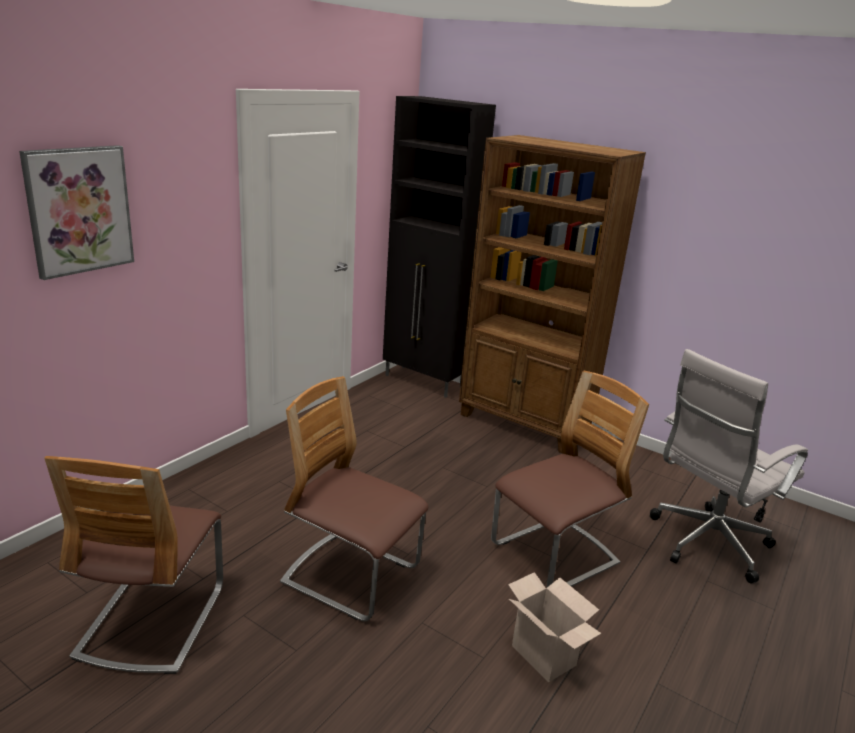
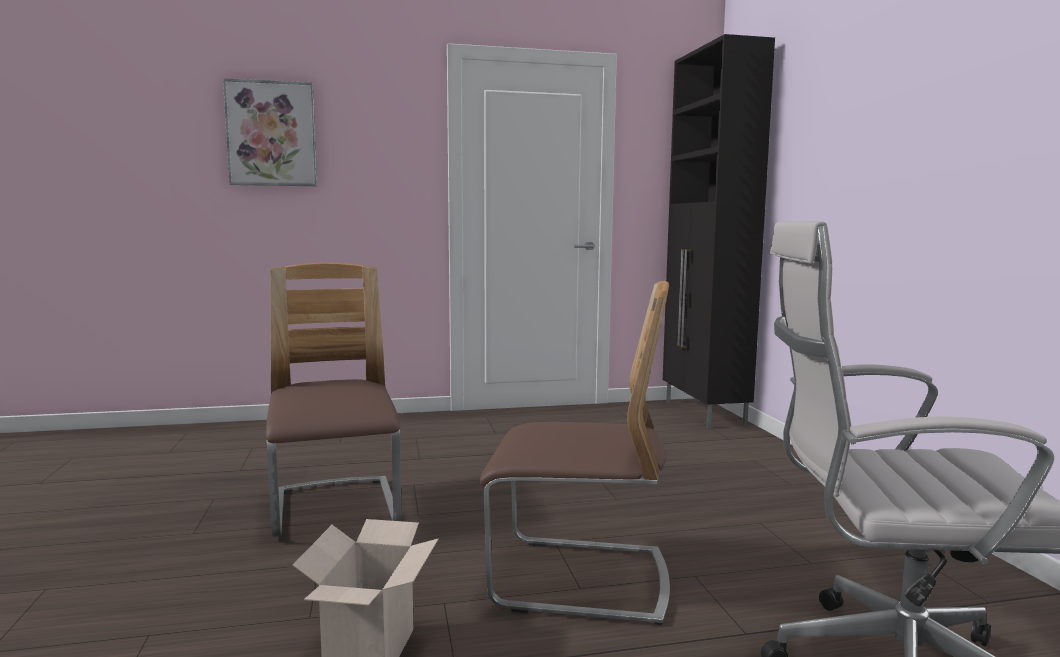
camera: 45 degrees right, 15 degrees down
(152, 621) = (162, 478): chair -> none
(524, 424) = (778, 468): brown bookcase -> none

